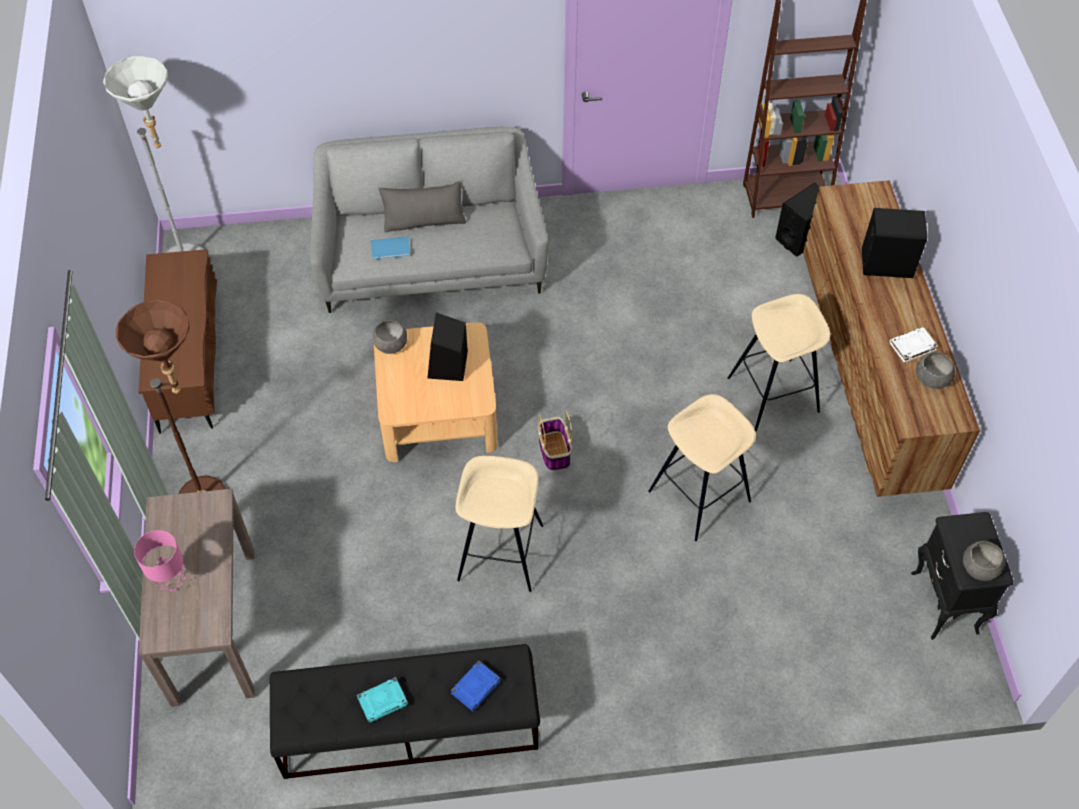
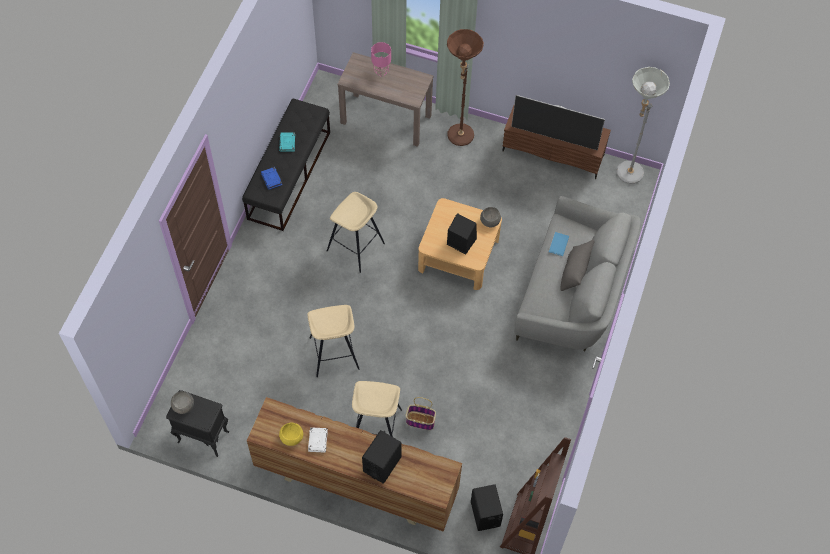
camera: 115 degrees right, 5 degrees up
(192, 316) = (554, 137): none -> television
(554, 451) = (402, 297): basket -> basket (421, 420)
(931, 378) = (292, 437): grey bowl -> yellow bowl

